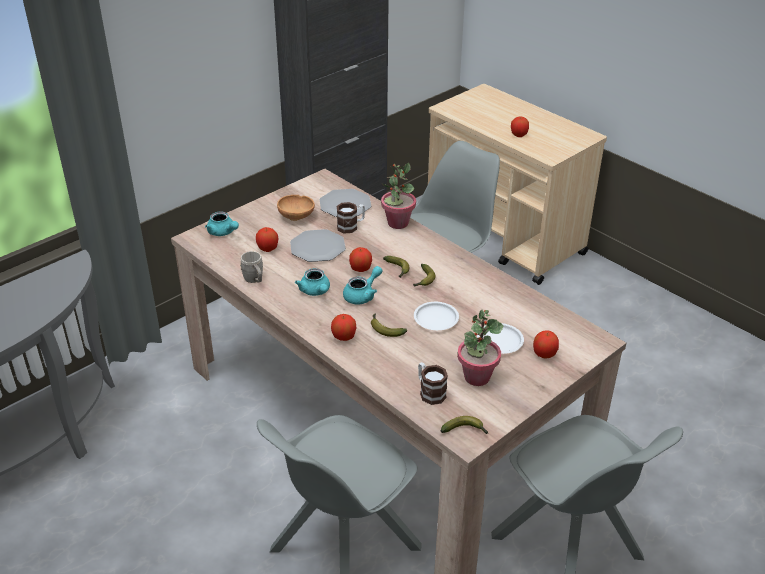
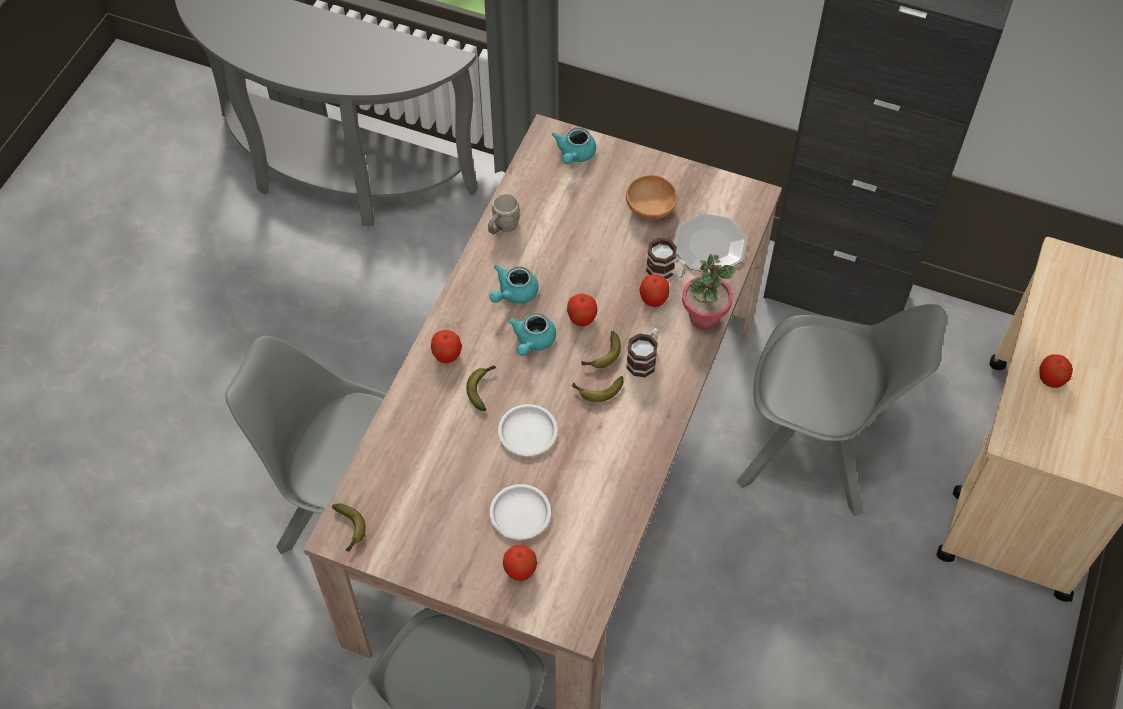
camera: 65 degrees right, 20 degrees up
(267, 248) = (568, 211): apple -> apple (653, 299)
(317, 247) = (600, 257): plate -> none
(362, 295) = (532, 341): turquoise teapot -> turquoise teapot turned 90 degrees clockwise
(429, 392) = (396, 473): mug -> mug (644, 359)
(476, 377) = (443, 511): potted plant -> none

